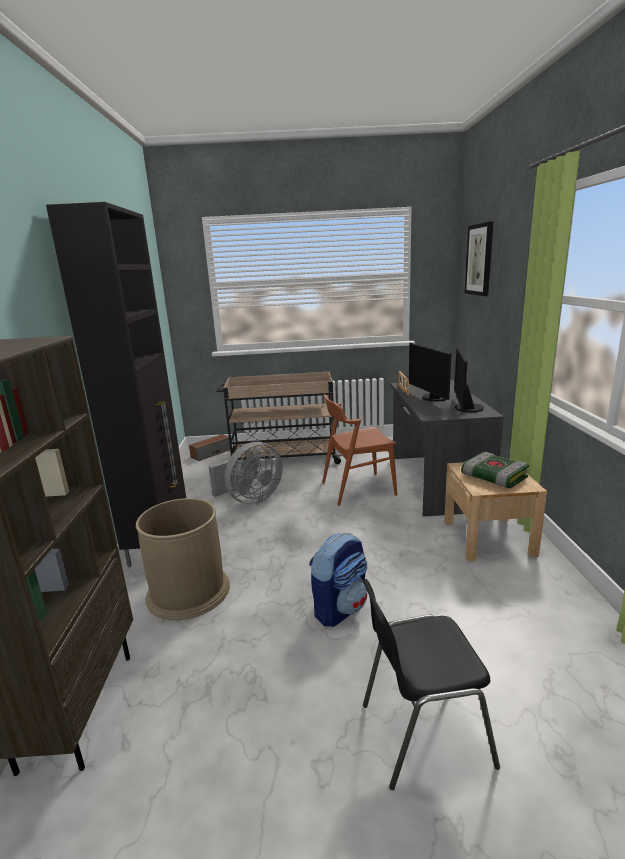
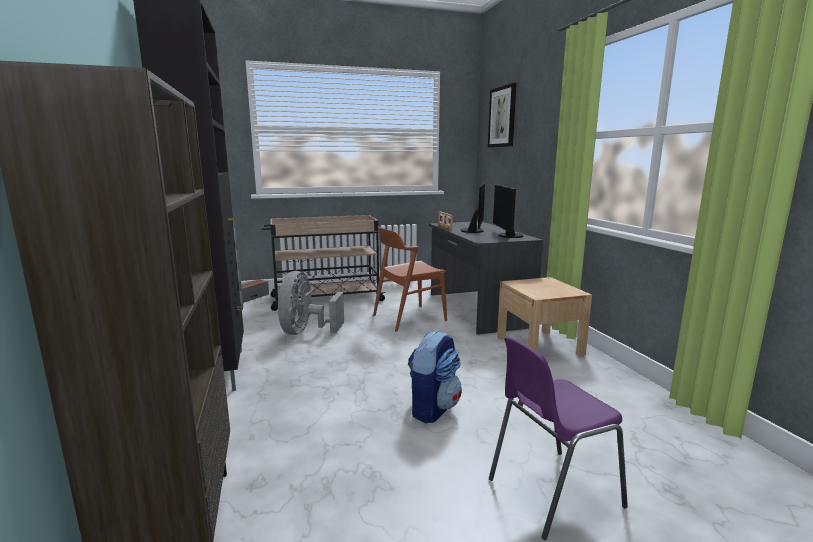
camera: 15 degrees left, 5 degrees down
(188, 591) = (270, 410): brown trash can -> none
(250, 499) = (306, 332): grey fan -> grey fan turned 150 degrees clockwise
(421, 733) = (550, 492): black chair -> purple chair
(432, 398) = (474, 231): monitor -> monitor turned 135 degrees counterclockwise
(493, 477) = (544, 288): book -> none

